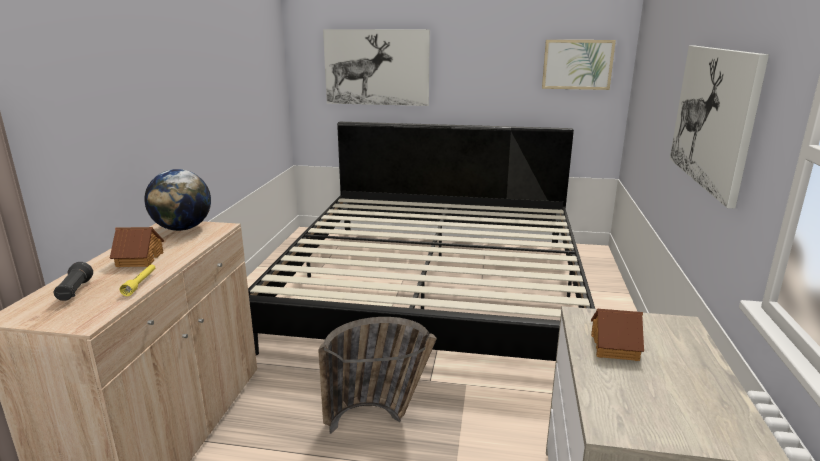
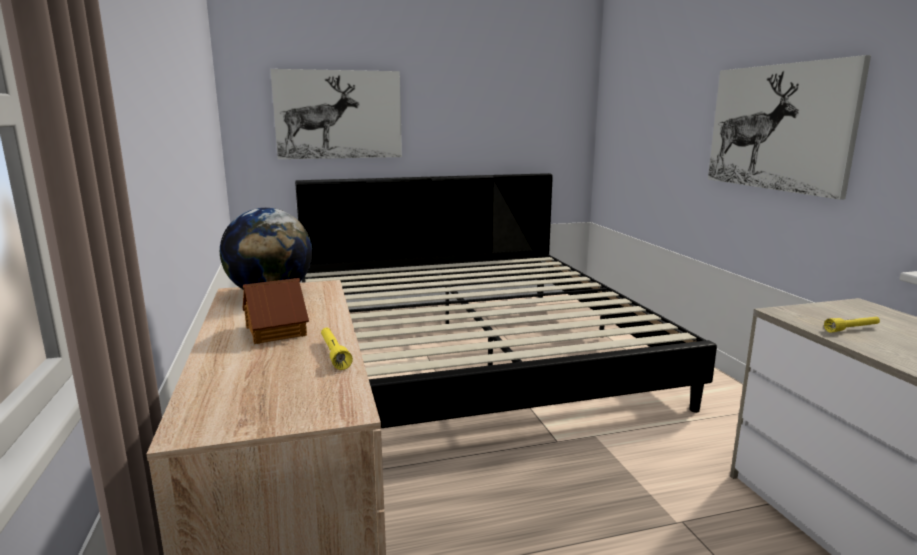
camera: 25 degrees left, 5 degrees down
(74, 291) = (247, 380): black flashlight -> none
(378, 417) = (545, 492): basket -> none
(577, 64) = (548, 109): picture -> none
(615, 347) = (852, 329): toy house -> yellow flashlight

